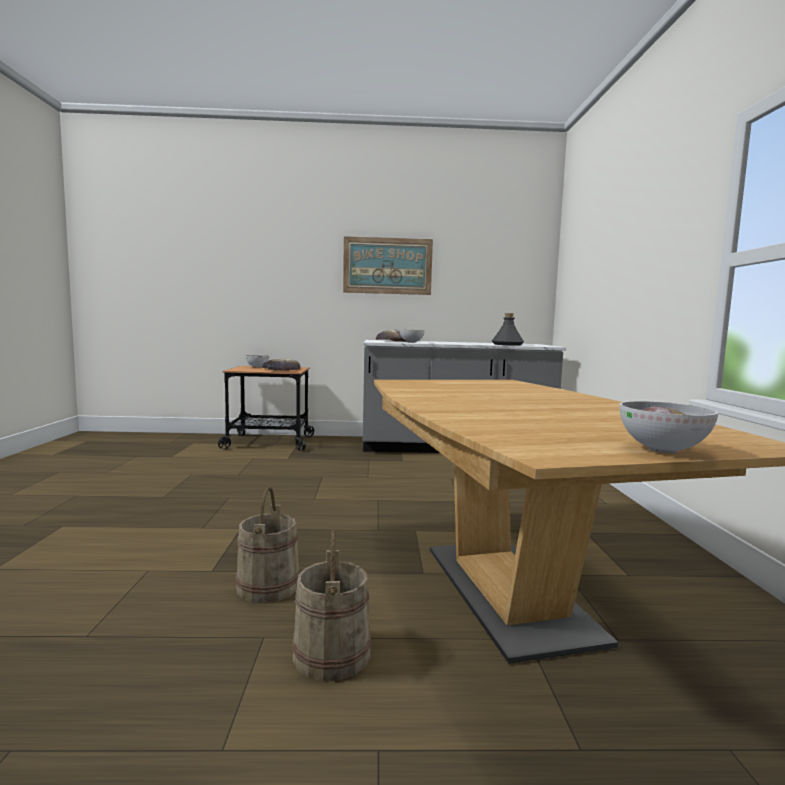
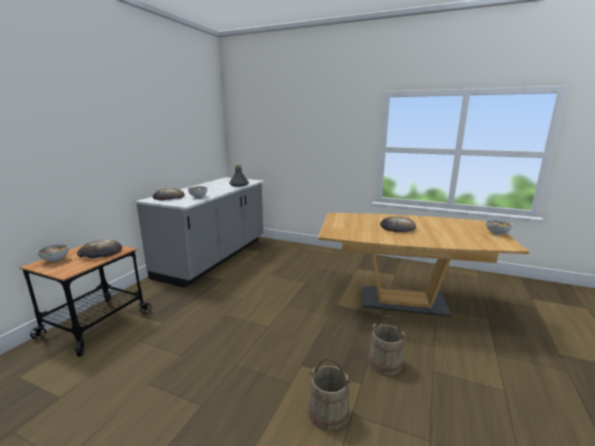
camera: 65 degrees left, 10 degrees up
(331, 653) = (445, 353): beige bucket -> beige bucket (328, 413)
(387, 266) = (137, 134): picture -> none
(503, 398) = (397, 227): none -> bread

